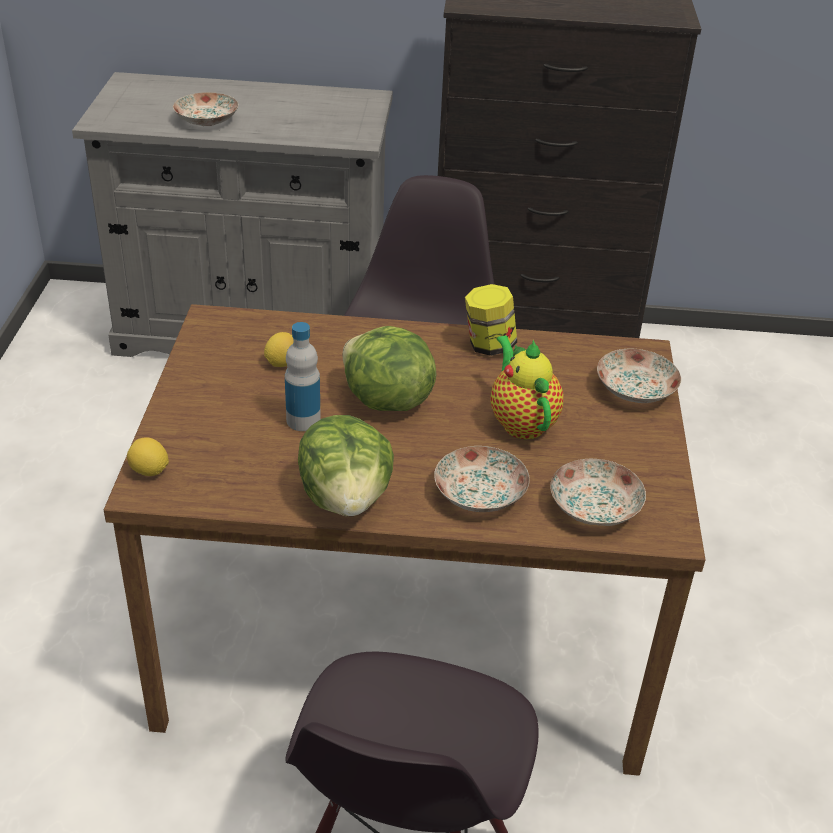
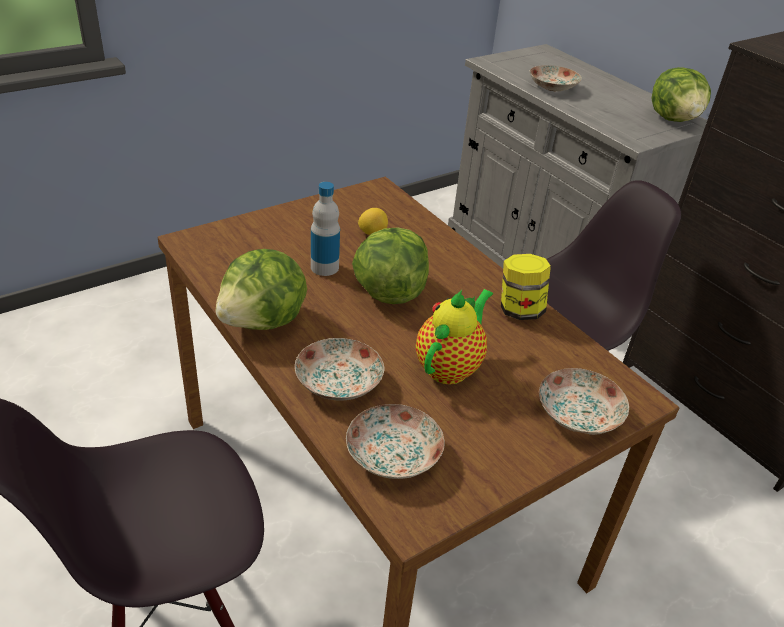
camera: 50 degrees right, 0 degrees up
(149, 471) = (207, 235): lemon -> none
(350, 101) = (674, 119): none -> lettuce

